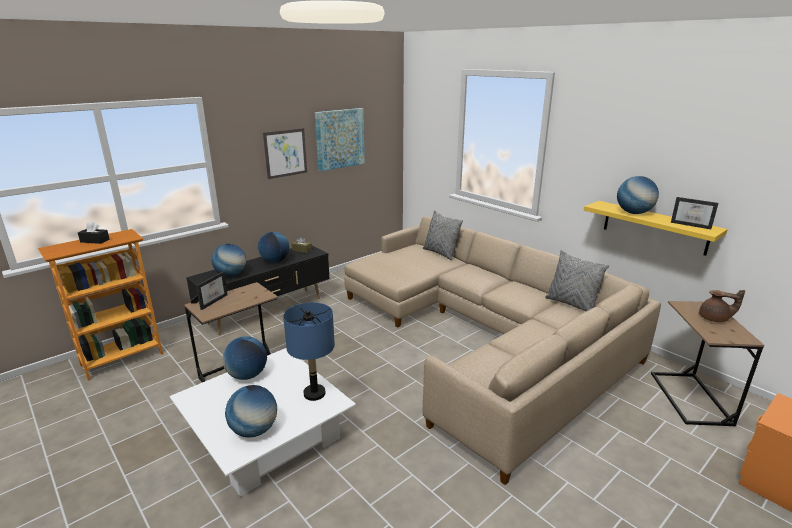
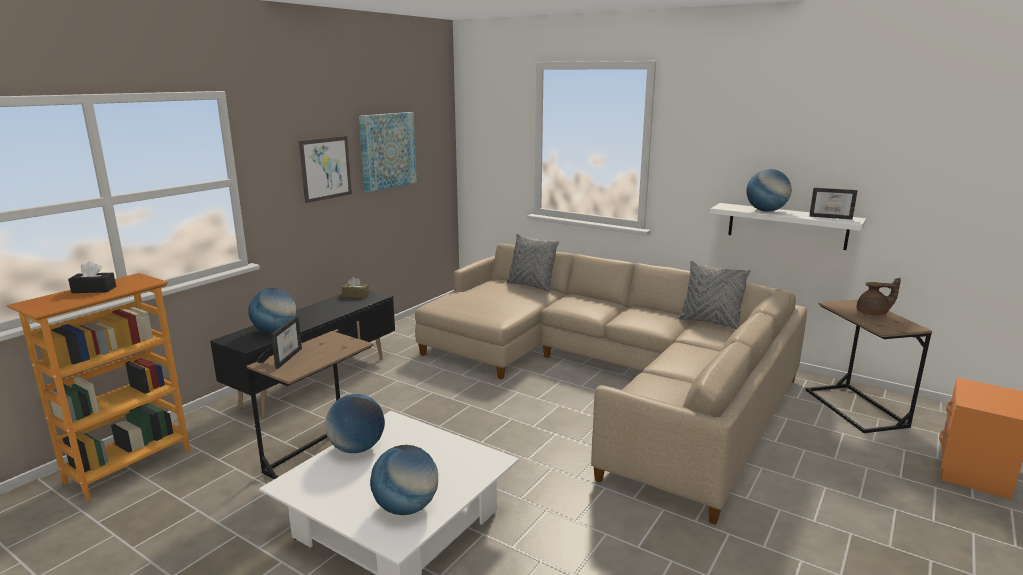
camera: 15 degrees left, 5 degrees down
(275, 261) = (327, 310): globe -> none
(314, 394) = (460, 455): blue table lamp -> none
(654, 227) = (787, 226): yellow shelf -> white shelf

